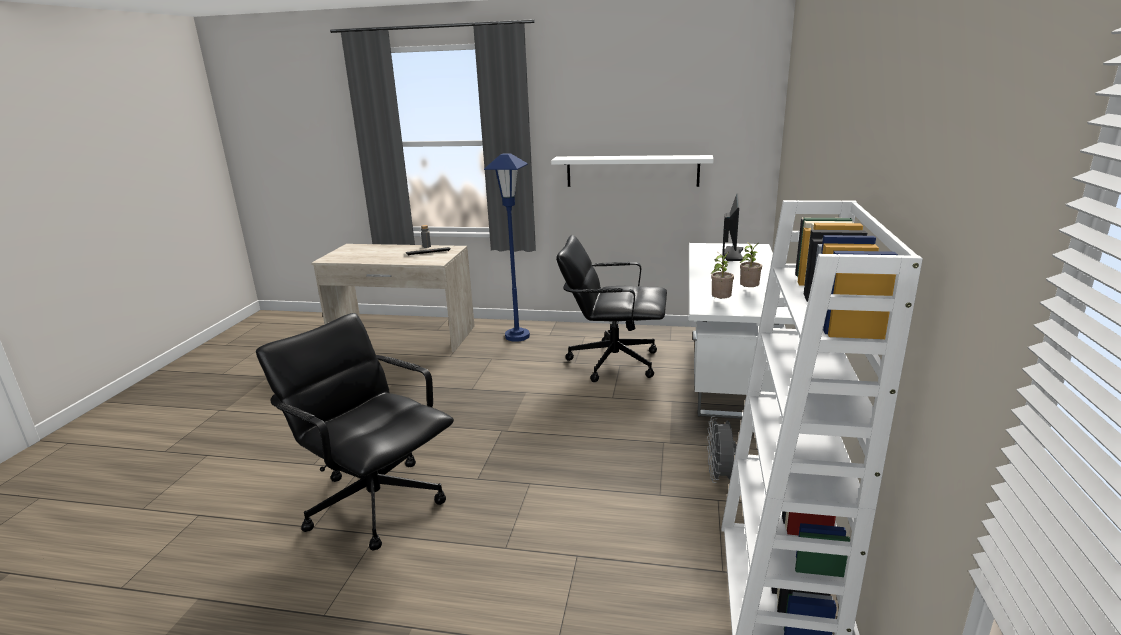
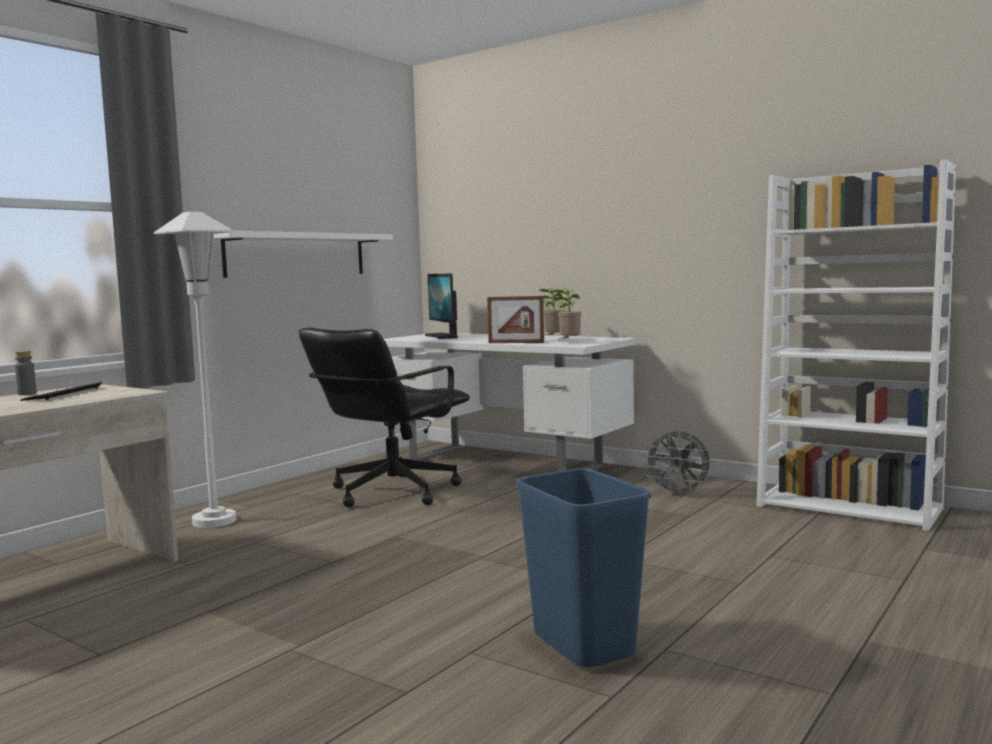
camera: 65 degrees left, 15 degrees down
(375, 502) = (581, 645): black office chair -> blue trash can
(517, 336) = (214, 521): blue floor lamp -> white floor lamp
(704, 285) = (516, 342): none -> picture frame
(732, 254) = (443, 336): monitor -> monitor turned 150 degrees counterclockwise

